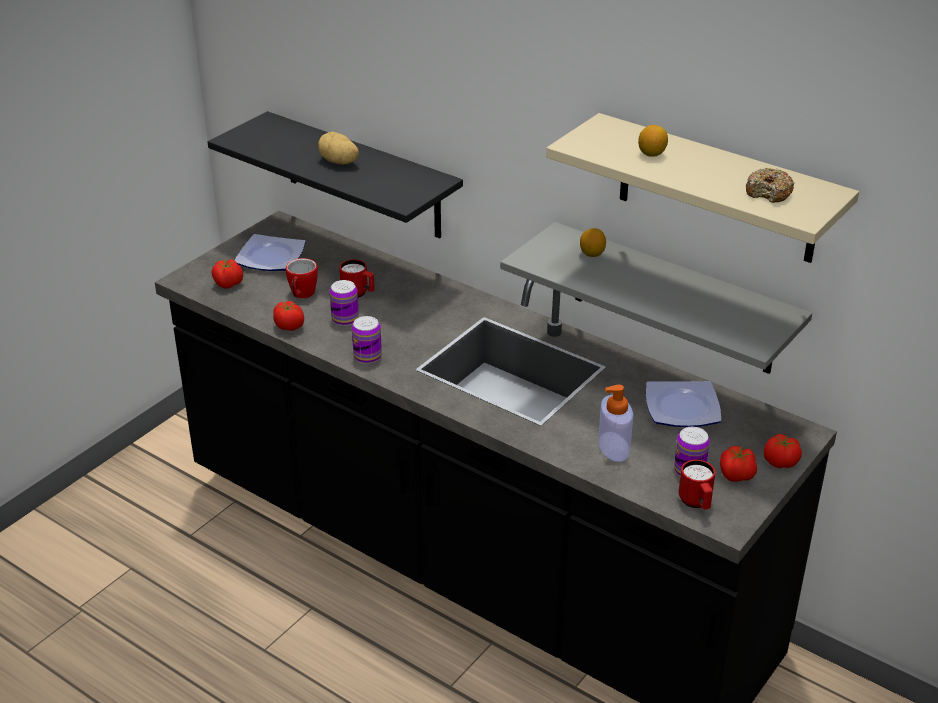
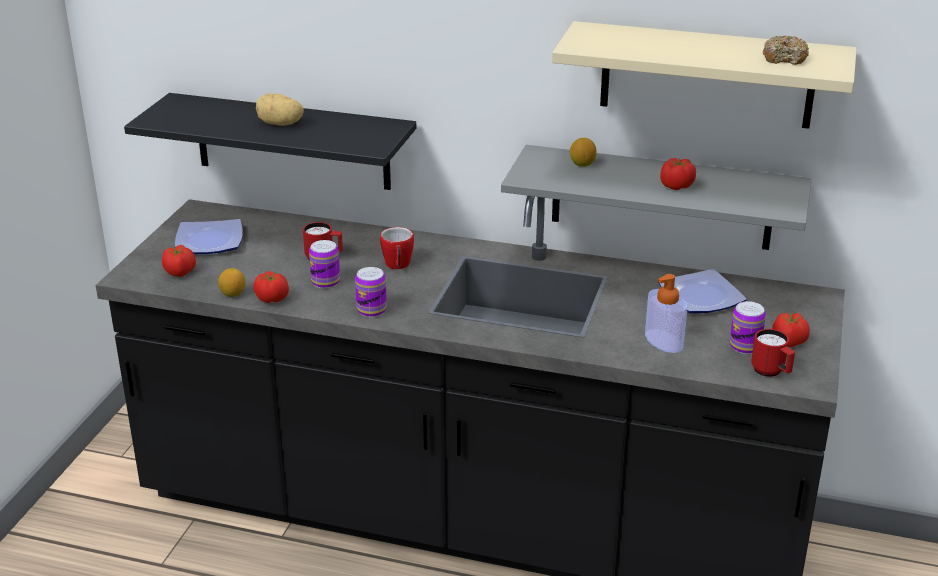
camera: 20 degrees left, 5 degrees down
(301, 295) = (265, 269): mug -> mug (398, 266)
(651, 154) = (654, 44): lemon -> lemon (233, 294)
(780, 462) = (817, 324): tomato -> tomato (676, 186)

